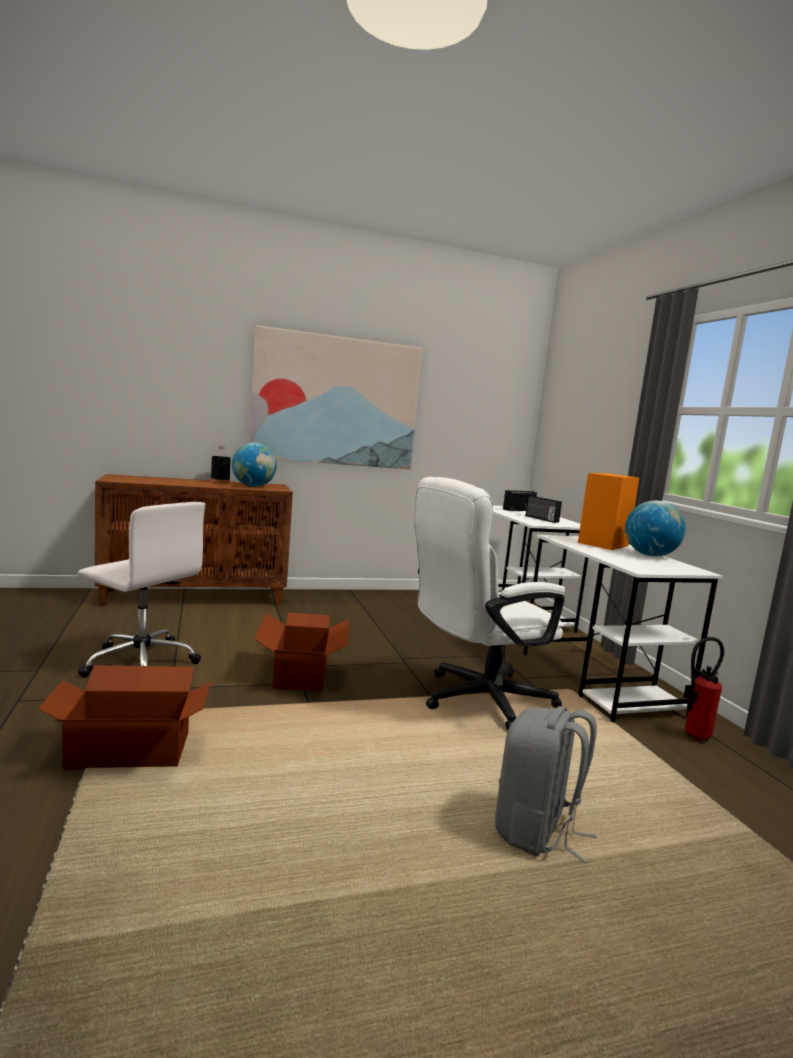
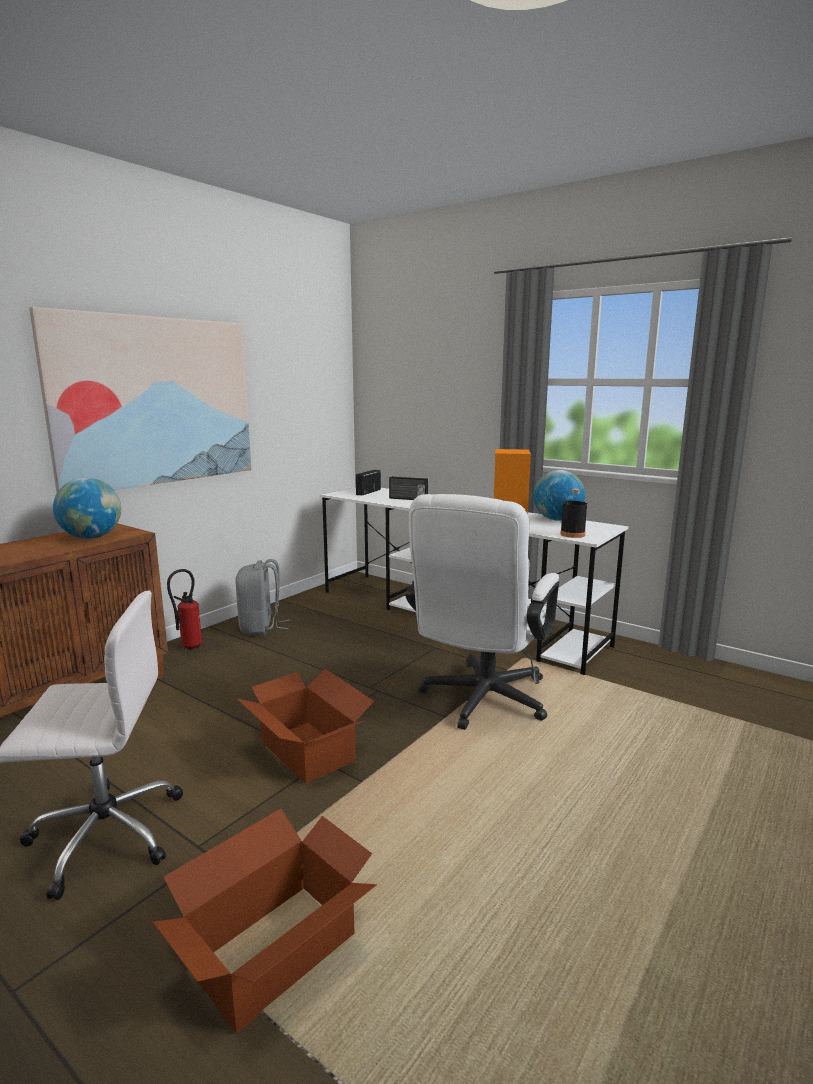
camera: 35 degrees left, 5 degrees up
(220, 482) = (31, 541): black bottle -> black bottle (572, 534)
(537, 831) = (666, 798): grey backpack -> grey backpack (261, 628)
(692, 736) = (633, 662): fire extinguisher -> fire extinguisher (188, 647)

